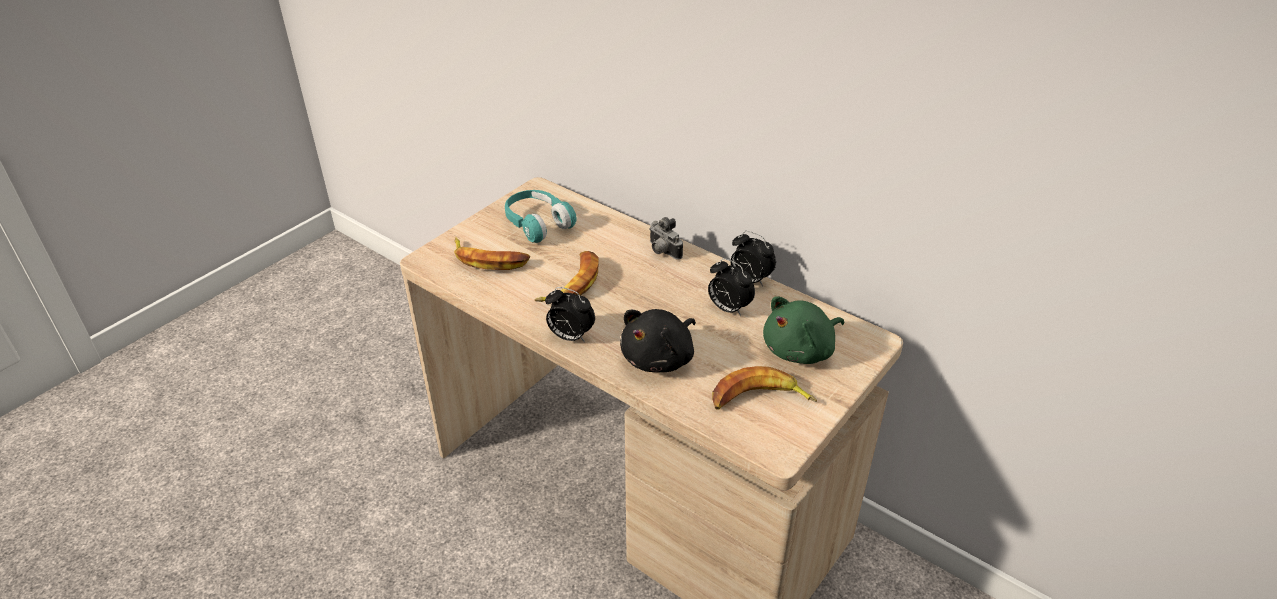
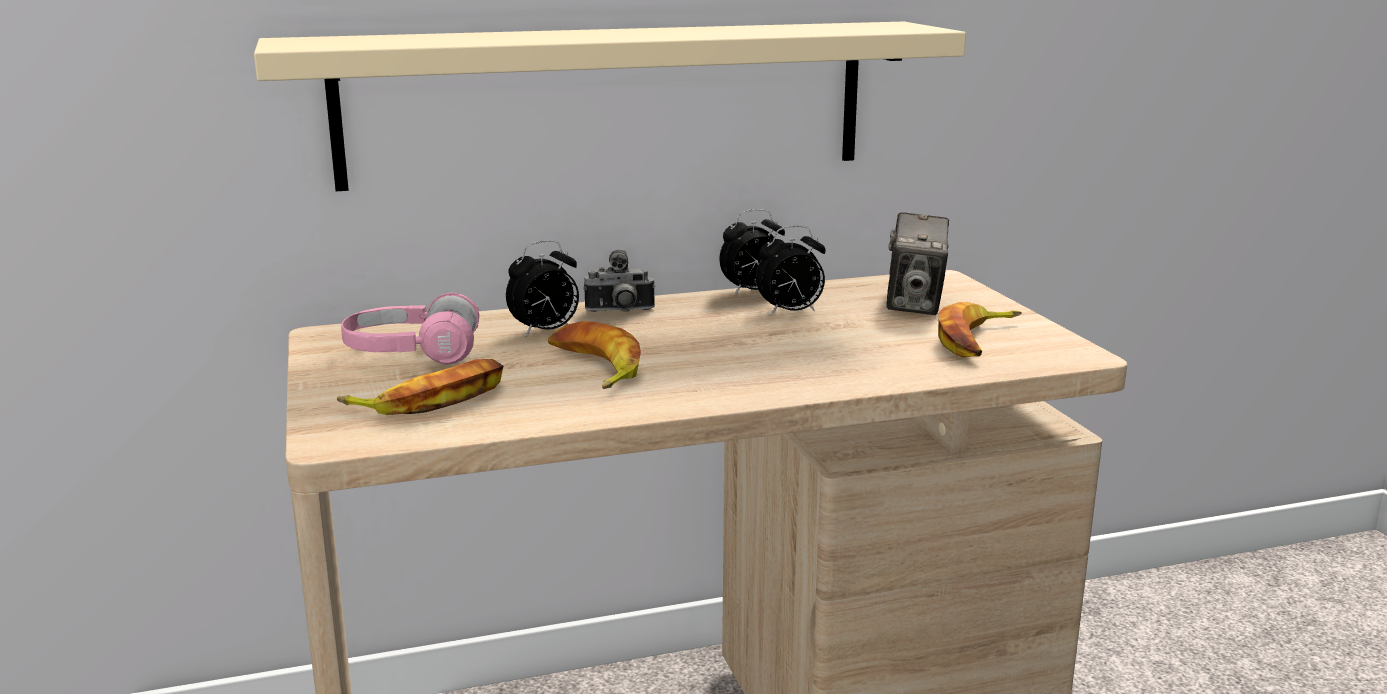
camera: 55 degrees left, 20 degrees down
(538, 224) = (412, 353): turquoise headphones -> pink headphones
(570, 336) = (712, 396): alarm clock -> alarm clock (545, 332)
(660, 358) = (835, 363): black plush toy -> none
(696, 127) = (607, 102): none -> beige shelf
(801, 350) = (915, 305): green plush toy -> camera

